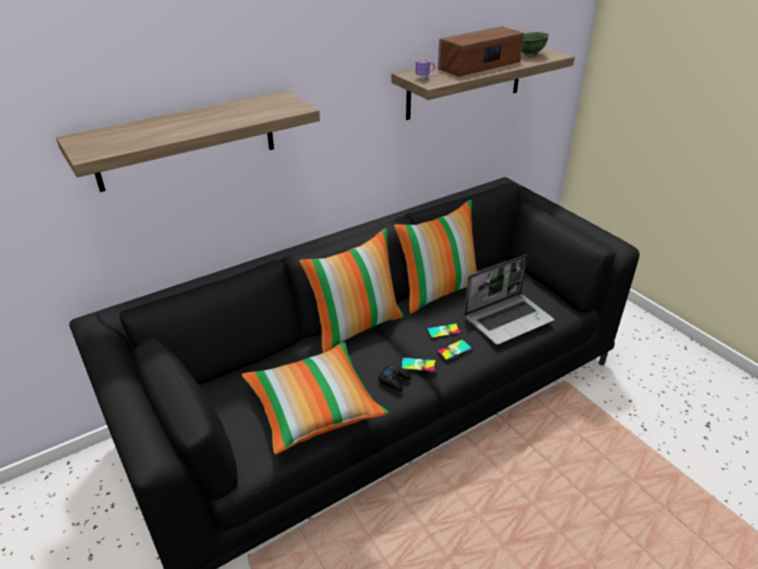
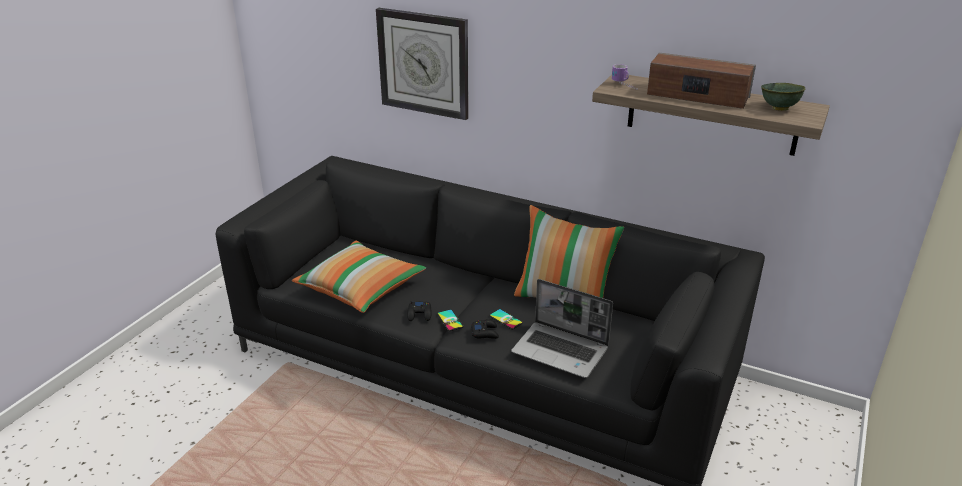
camera: 60 degrees right, 5 degrees down
(186, 140) = (424, 63): shelf -> wall clock
(356, 326) = (471, 276): pillow -> none
(454, 350) = (485, 332): phone -> black game controller

